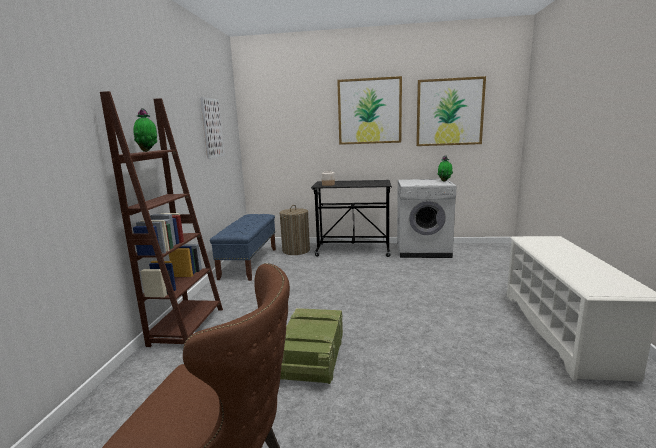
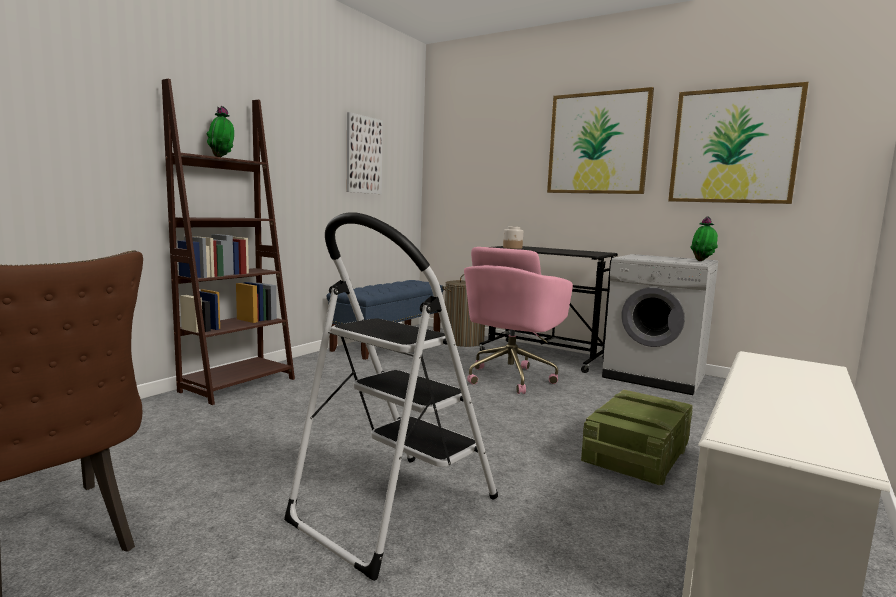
camera: 25 degrees right, 5 degrees down
(312, 357) = (319, 451): crate -> crate (637, 455)
(355, 270) = (511, 377): none -> pink office chair
(400, 379) = (390, 510): none -> step ladder

